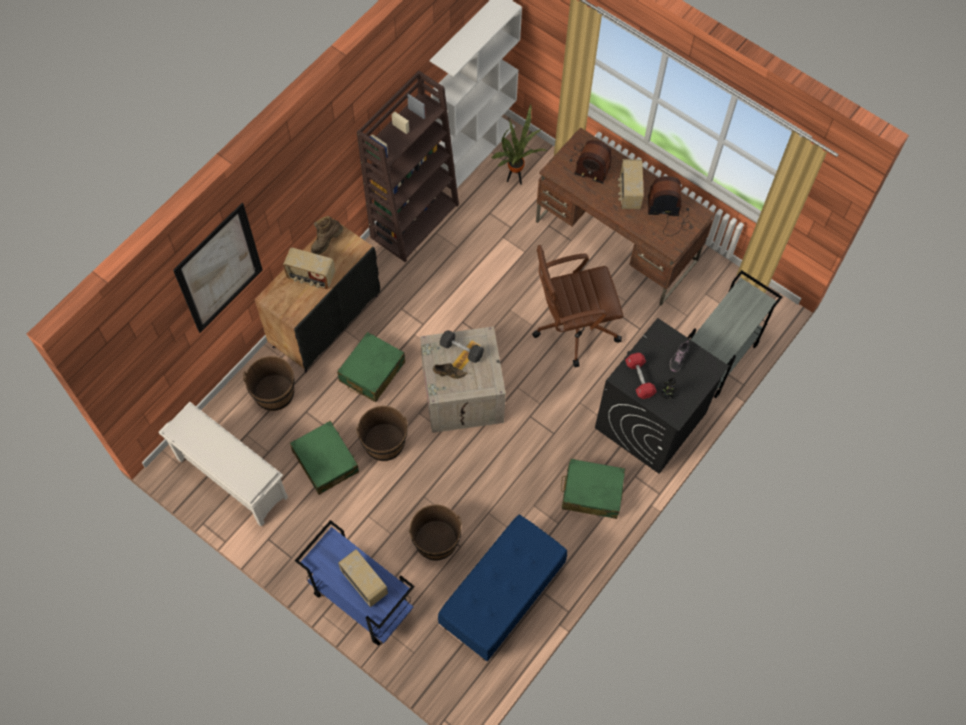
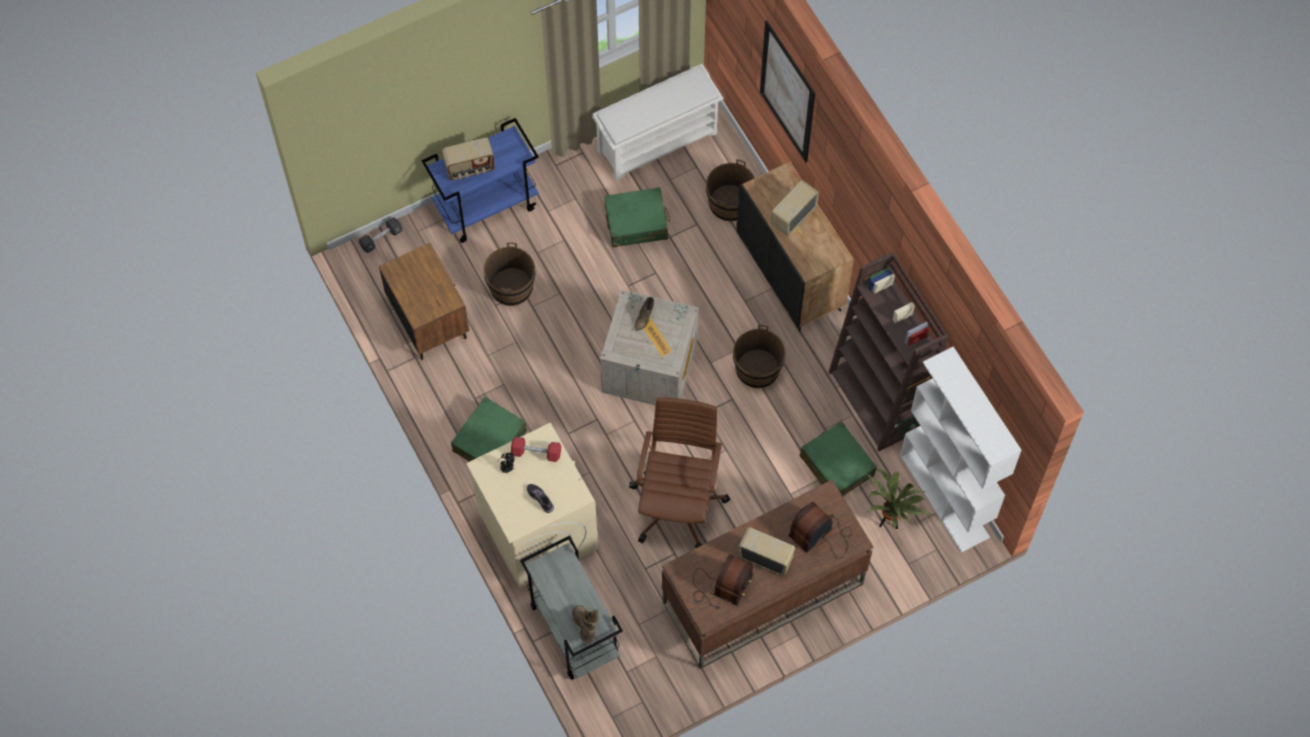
camera: 115 degrees right, 0 degrees up
(326, 242) = (827, 243): brown boot -> brown boot (585, 627)
(372, 372) = (713, 295): green suitcase -> green suitcase (836, 466)
(384, 442) = (632, 279): brown bucket -> brown bucket (757, 369)
(461, 350) = (665, 338): black dumbbell -> black dumbbell (381, 239)
(502, 597) = (429, 321): blue bench -> brown nightstand
(650, 421) = (537, 530): black washing machine -> beige washing machine

